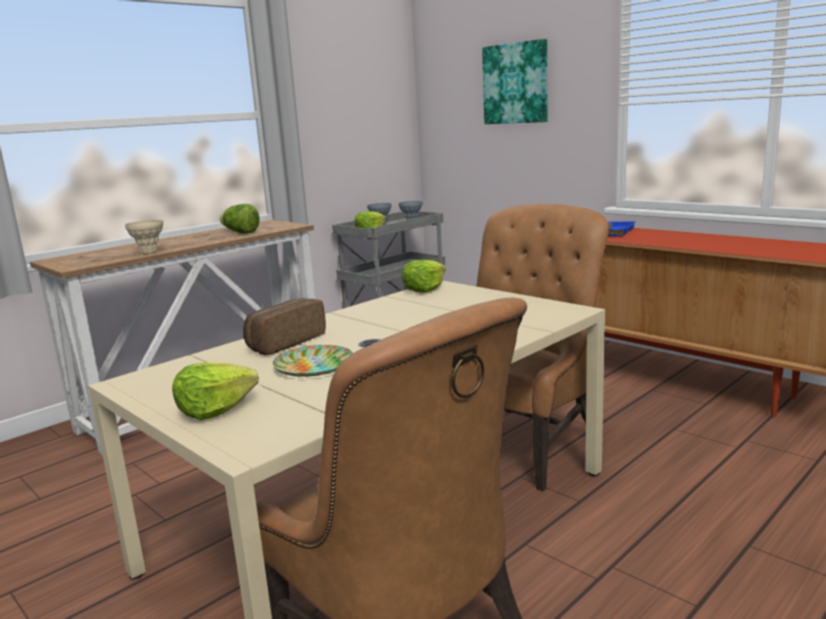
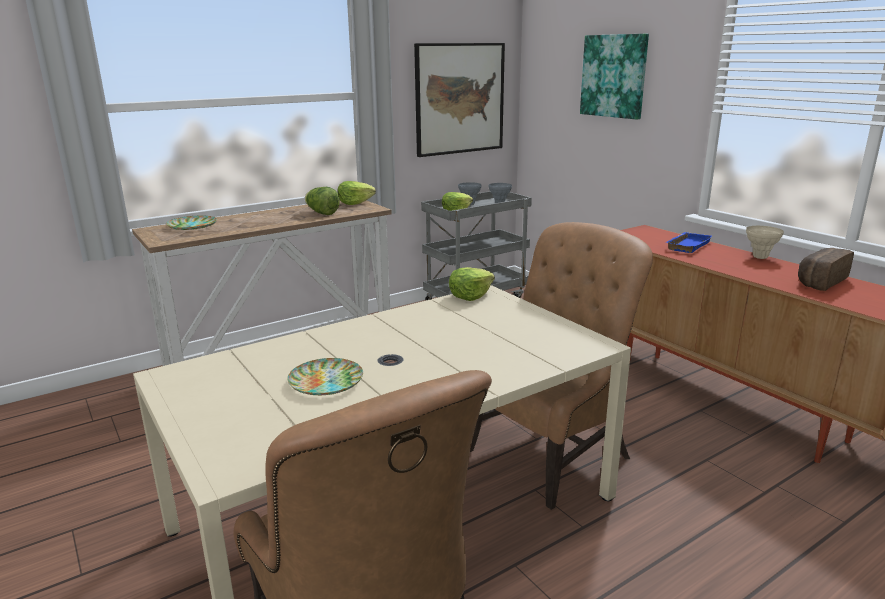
camera: 10 degrees right, 5 degrees up
(100, 253) = (192, 226): none -> plate
(149, 252) = (231, 230): beige vase -> beige vase (760, 257)
(215, 409) = (219, 421): lettuce -> lettuce (355, 203)
(284, 342) = (314, 346): bread -> bread (819, 281)
(361, 118) = (459, 99): none -> picture

